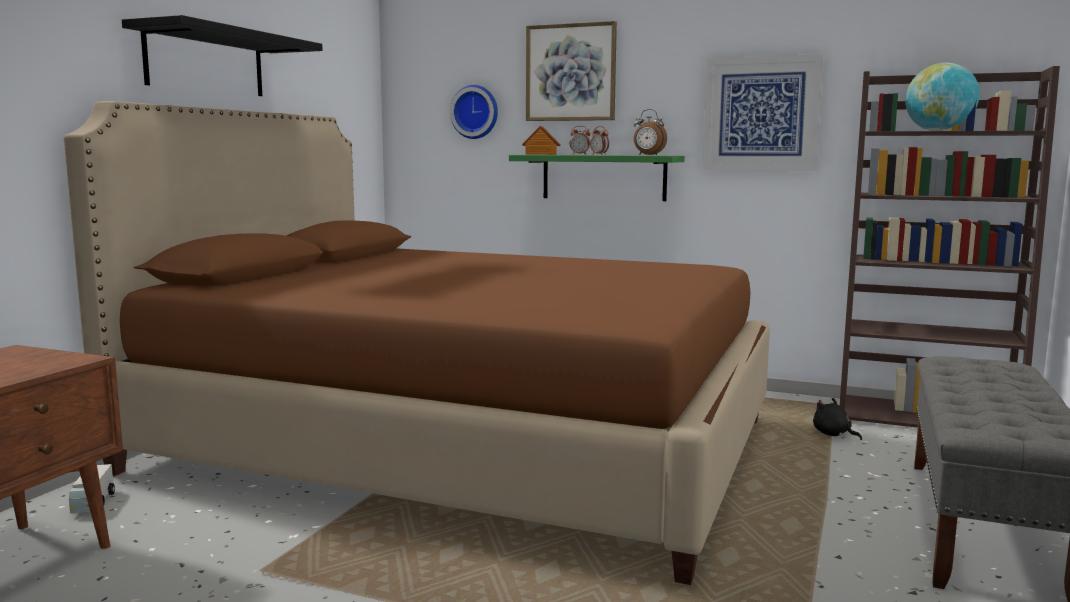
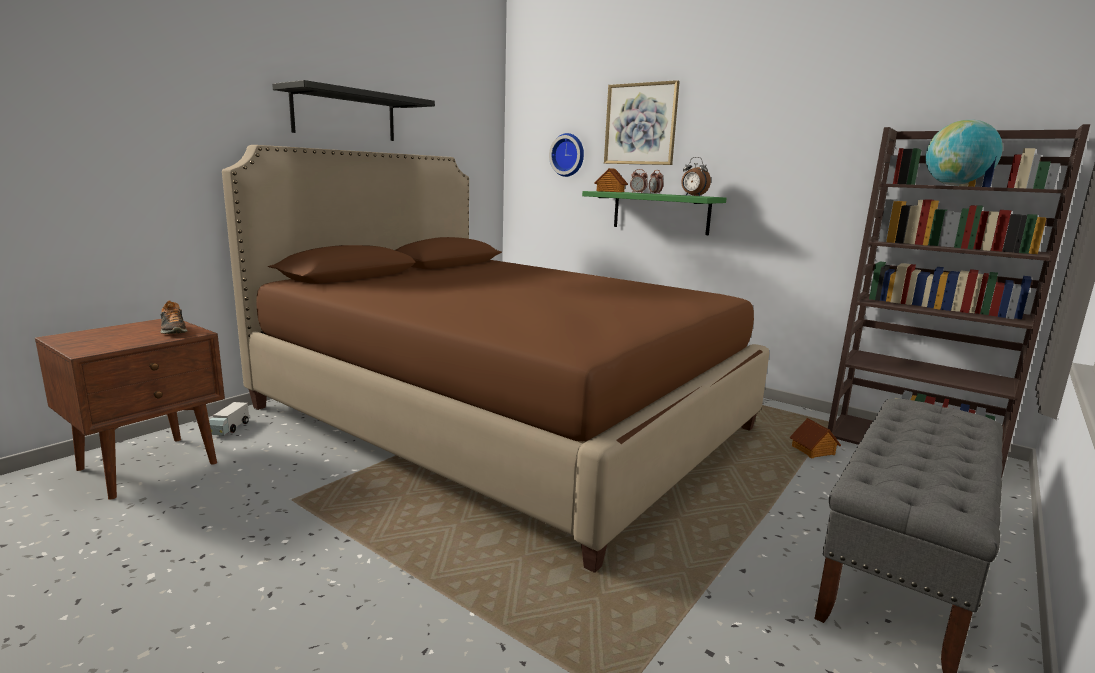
camera: 15 degrees right, 5 degrees up
(45, 359) = (173, 330): none -> shoe
(761, 114) = (795, 163): picture -> none
(833, 434) = (813, 450): black plush toy -> toy house

